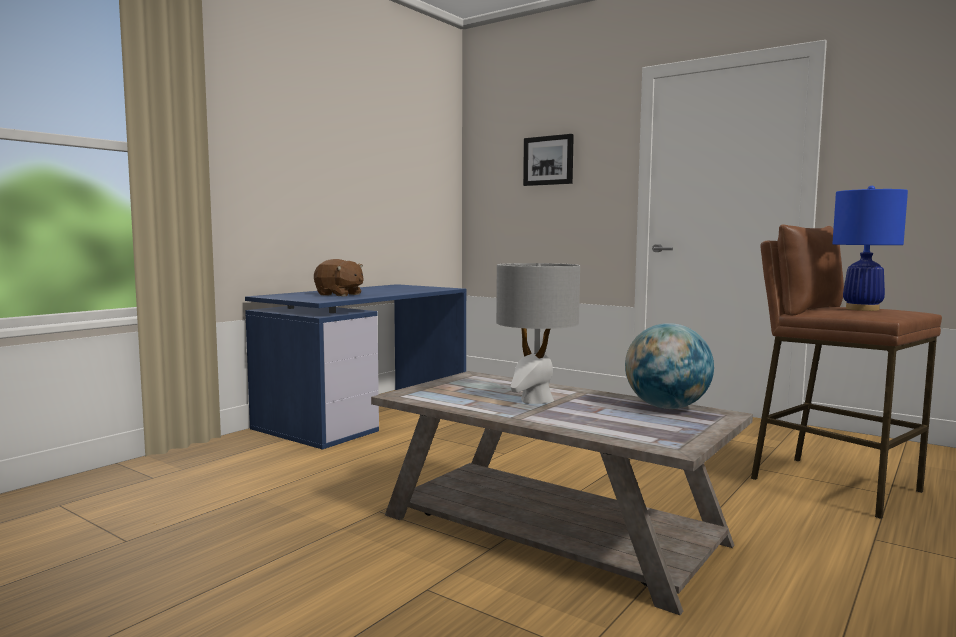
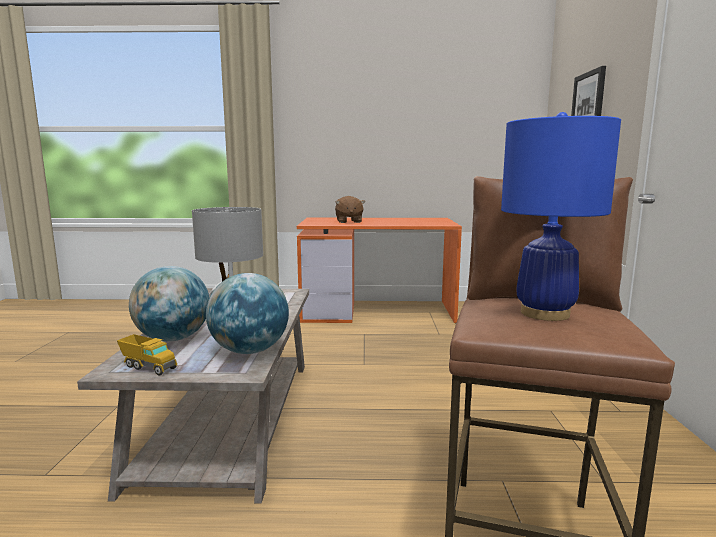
camera: 55 degrees right, 5 degrees up
(366, 414) = (378, 311): blue desk -> orange desk
(592, 423) = (173, 339): none -> globe
(678, 436) = (148, 367): none -> toy truck

